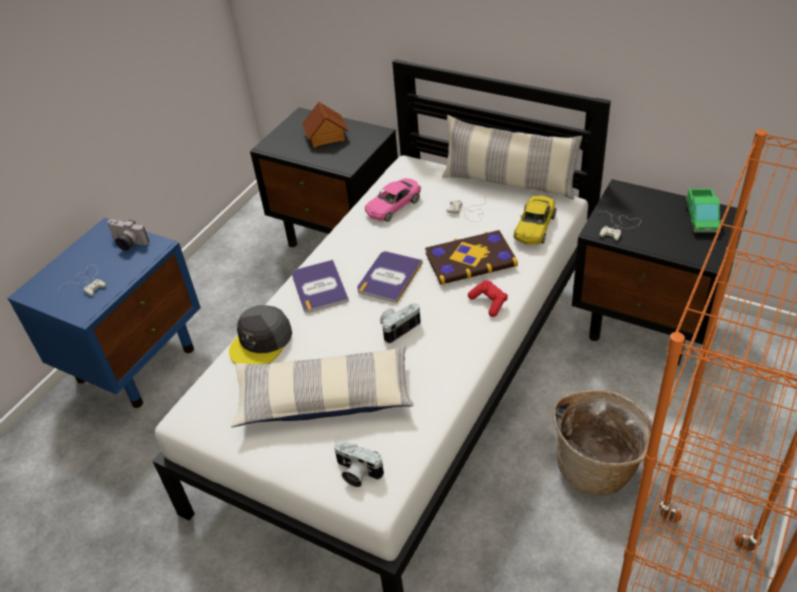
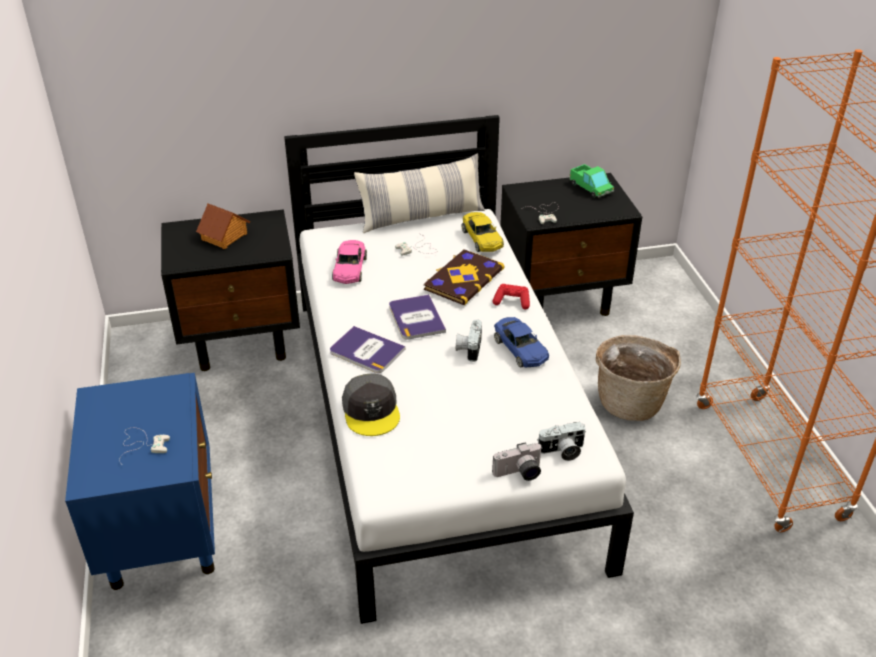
camera: 45 degrees left, 5 degrees down
(127, 243) = (139, 397): camera -> camera (519, 473)
(324, 398) = (474, 420): pillow -> none
(440, 353) = (520, 349): none -> blue toy car

